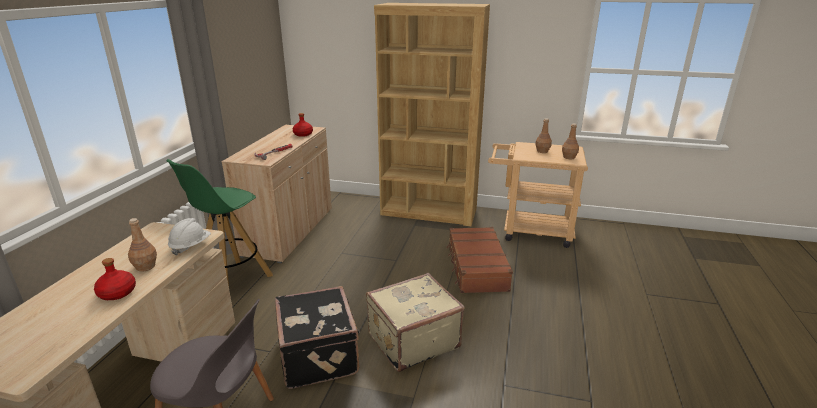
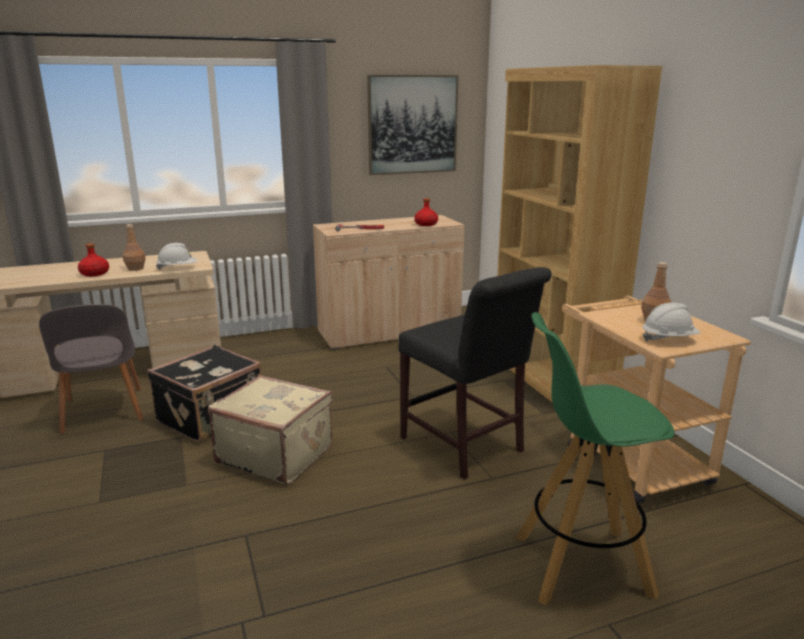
camera: 55 degrees right, 5 degrees down
(232, 282) = (279, 345): green stool -> green stool (580, 565)
(249, 52) = (412, 125): none -> picture
(476, 268) = (465, 447): brown suitcase -> black chair
(569, 157) = (669, 339): brown bottle -> white hard hat

